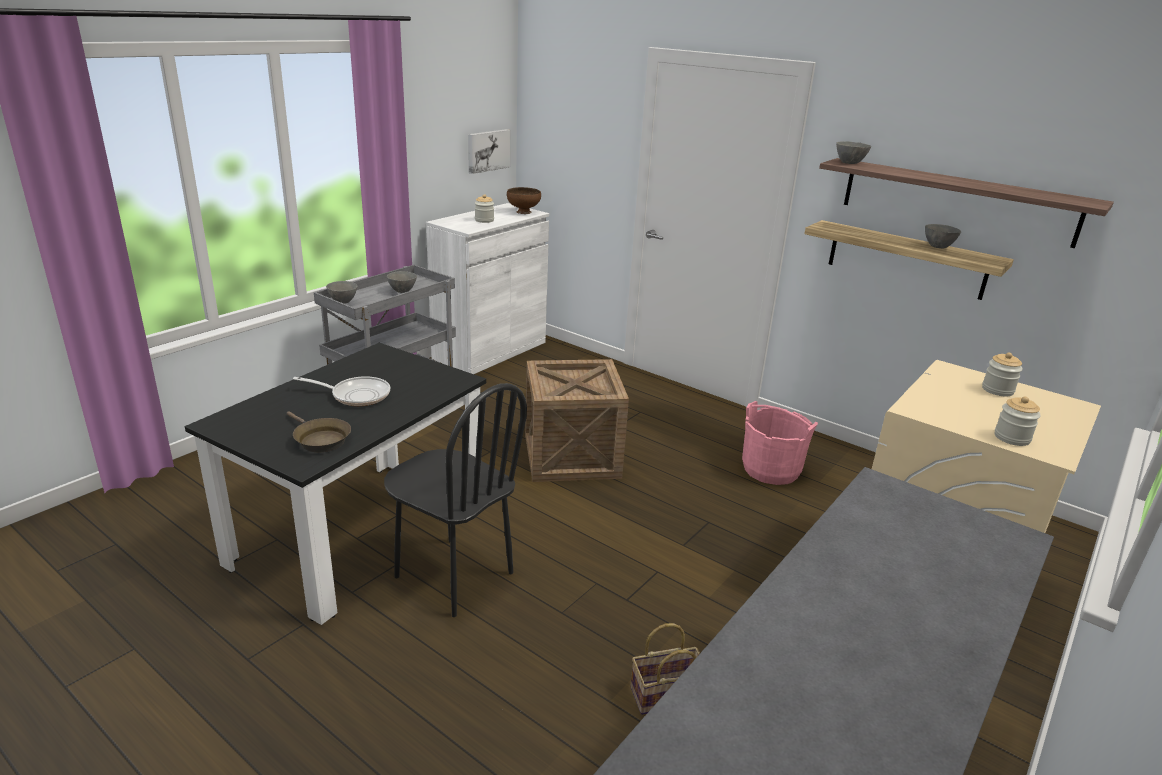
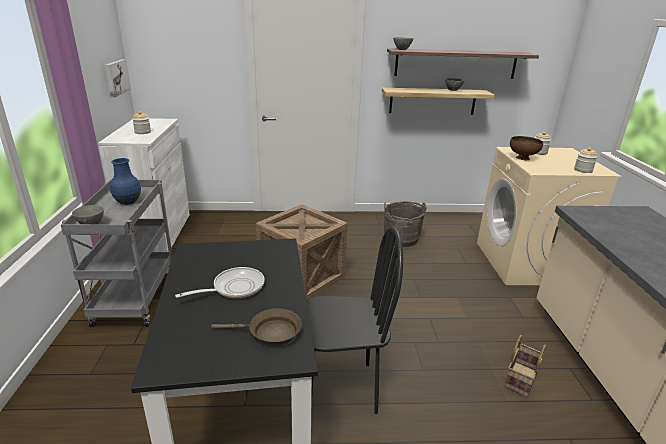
camera: 40 degrees left, 0 degrees up
(403, 291) = (128, 201): grey bowl -> blue vase
(523, 212) = (159, 121): brown bowl -> brown bowl (522, 158)
(770, 470) = (401, 239): pink bucket -> grey bucket

